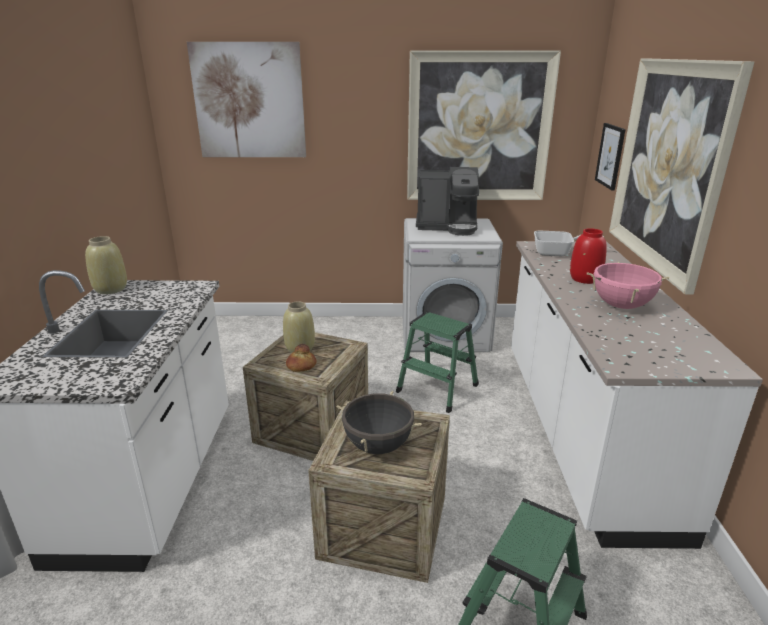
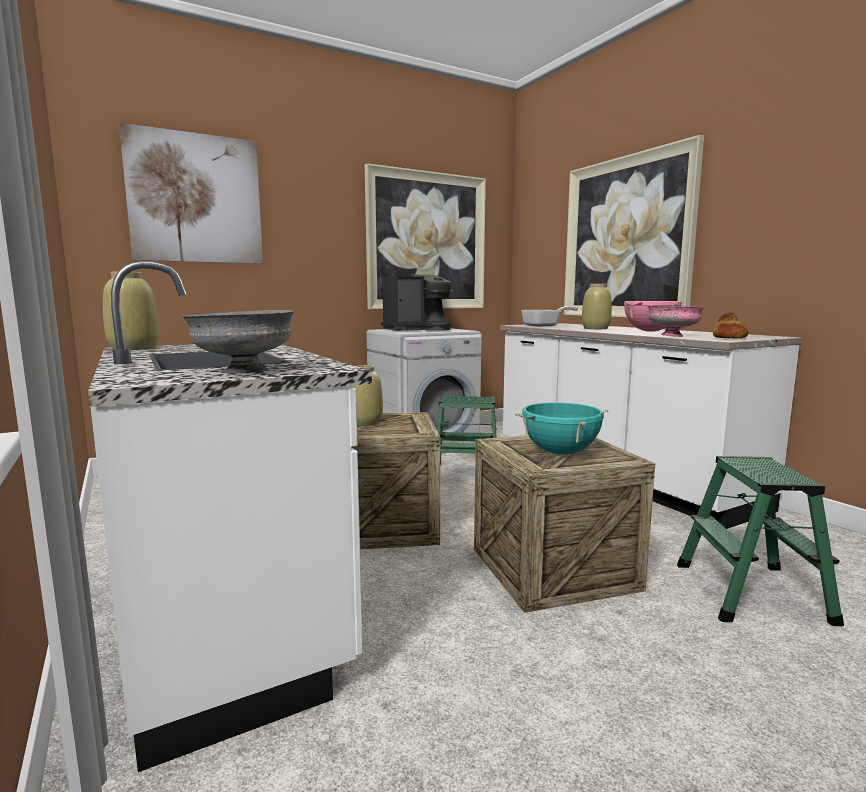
camera: 30 degrees left, 15 degrees down
(68, 376) = (243, 372): none -> grey bowl
(301, 366) = (388, 430): bread -> bread (730, 337)
(378, 446) = (560, 453): black cooking pot -> turquoise cooking pot
(585, 279) = (596, 328): red vase -> beige vase
(600, 334) = (672, 336): none -> pink bowl
(610, 156) = (543, 259): picture -> none

